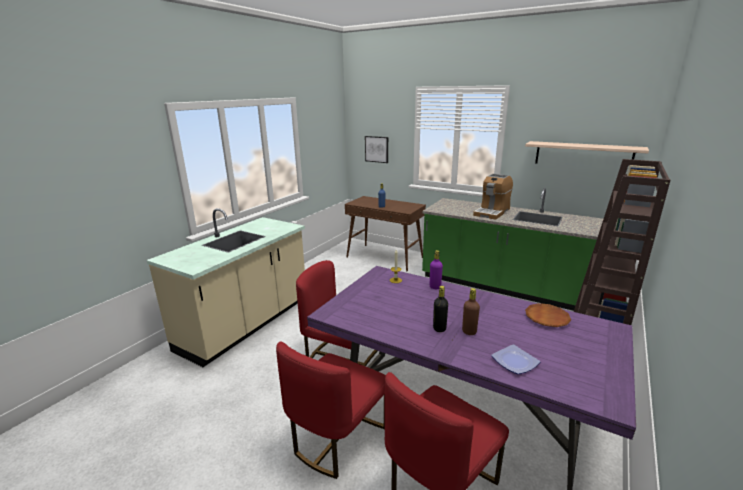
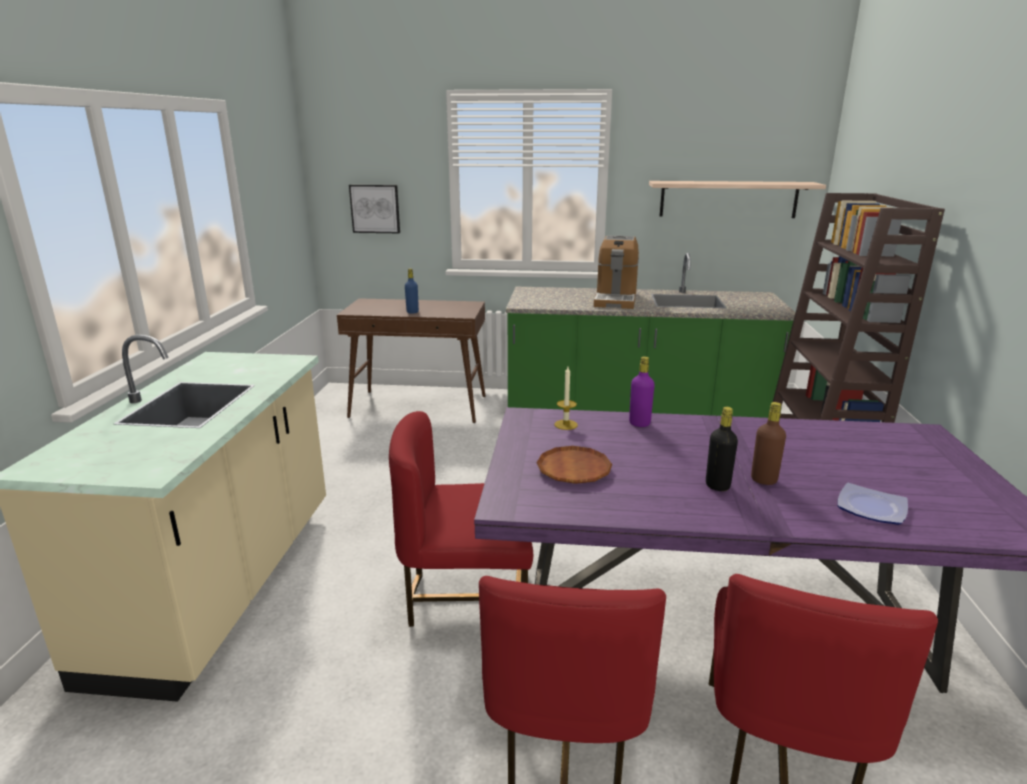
camera: 25 degrees left, 0 degrees up
(547, 318) = (838, 436): brown plate -> brown plate (574, 470)

